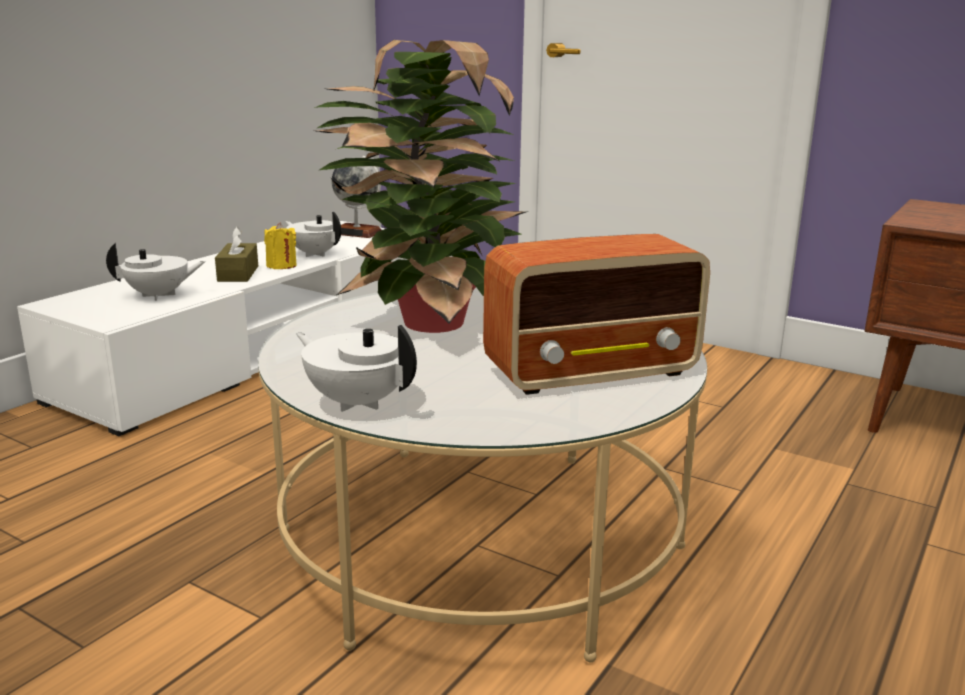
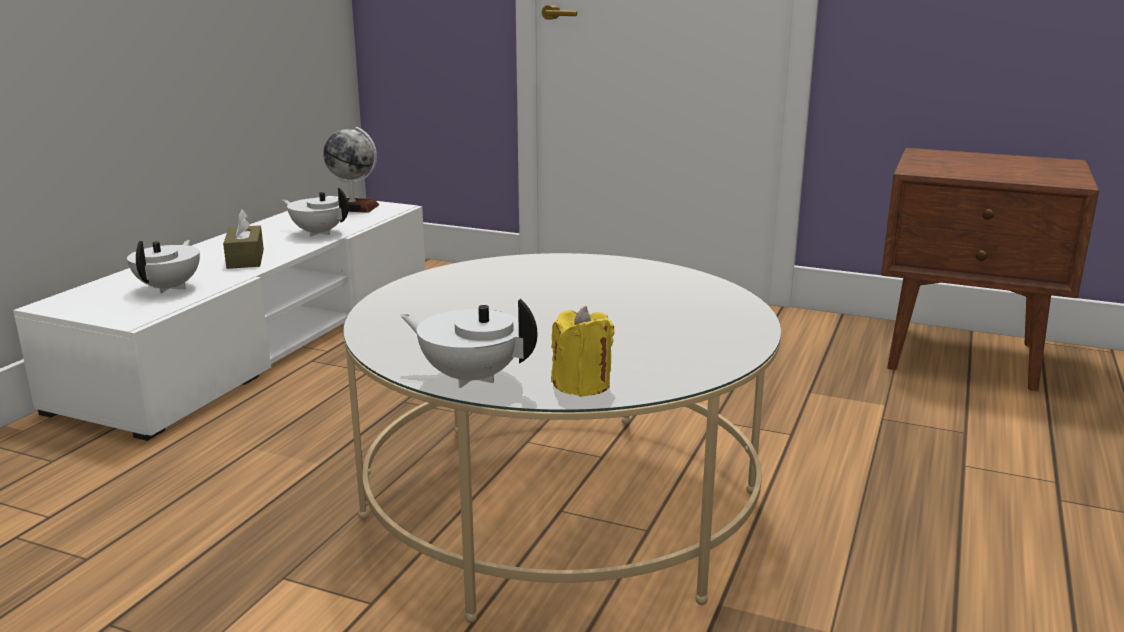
camera: 10 degrees left, 0 degrees up
(159, 295) = (170, 287): white teapot -> white teapot turned 60 degrees counterclockwise
(281, 266) = (288, 247): yellow candle -> yellow candle (581, 385)
(426, 323) = (496, 296): potted plant -> none
(593, 372) = (678, 331): radio -> none

